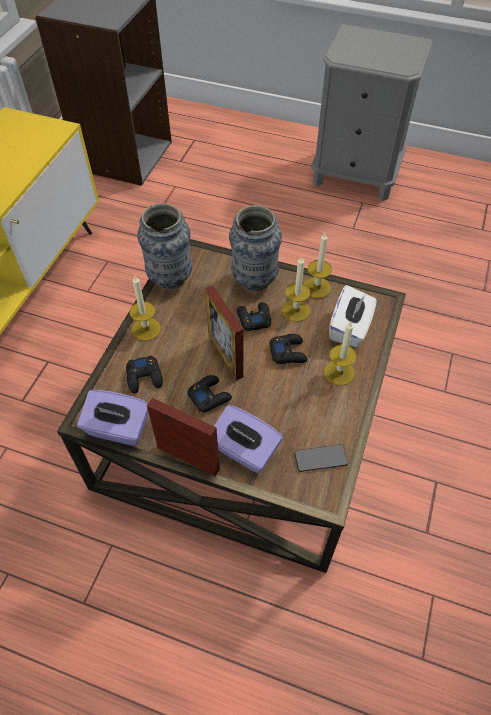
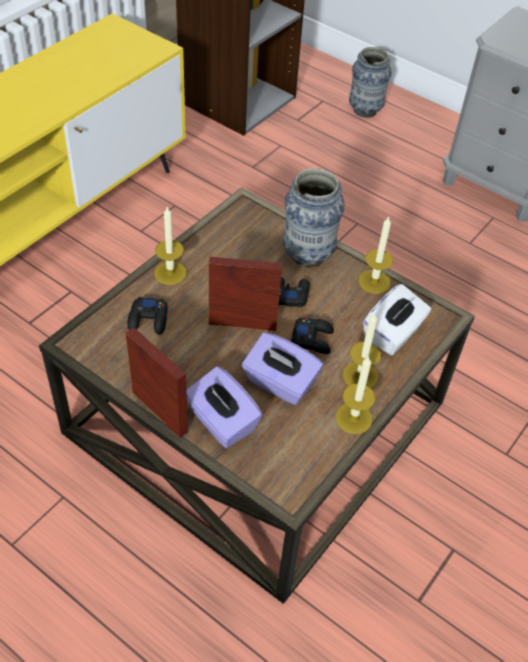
camera: 15 degrees right, 5 degrees down
(118, 429) = (100, 361): purple tissue box -> purple tissue box (279, 383)
(170, 279) = (217, 230): vase -> vase (365, 111)
(209, 396) = (208, 358): black game controller -> none
(225, 357) = (242, 324): picture frame -> picture frame turned 105 degrees clockwise
(295, 310) = (340, 299): candle -> candle (353, 418)
(320, 458) = (300, 455): phone -> none

